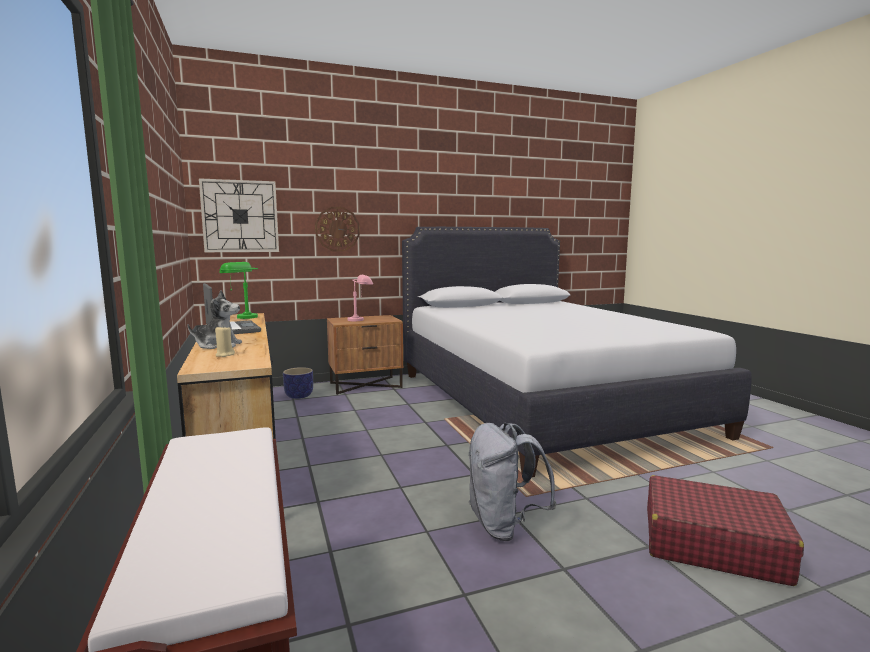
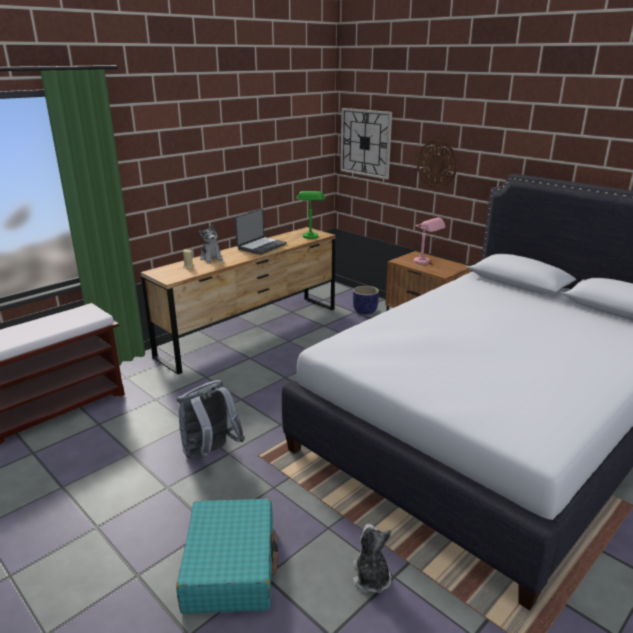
camera: 65 degrees right, 15 degrees up
(712, 544) = (231, 566): red suitcase -> turquoise suitcase
(716, 480) = (371, 577): none -> plush toy

